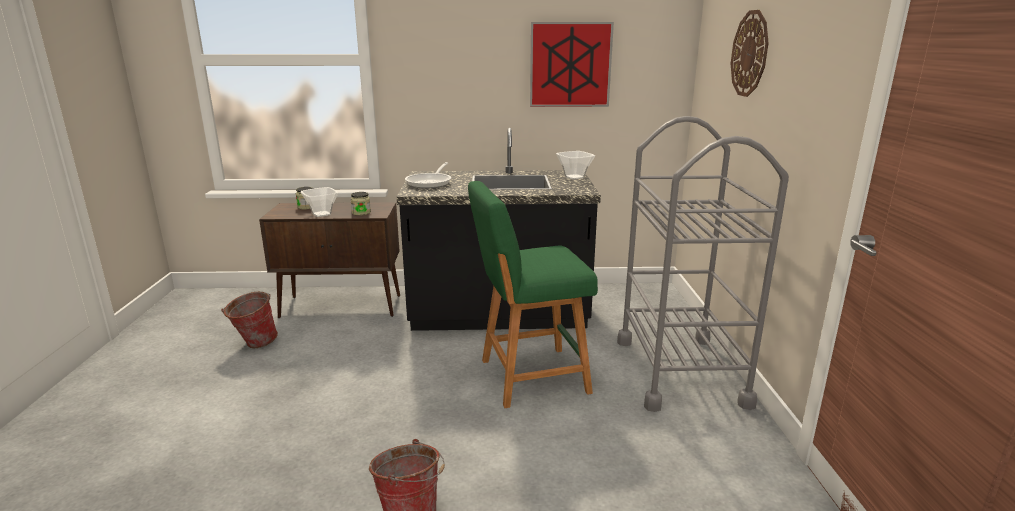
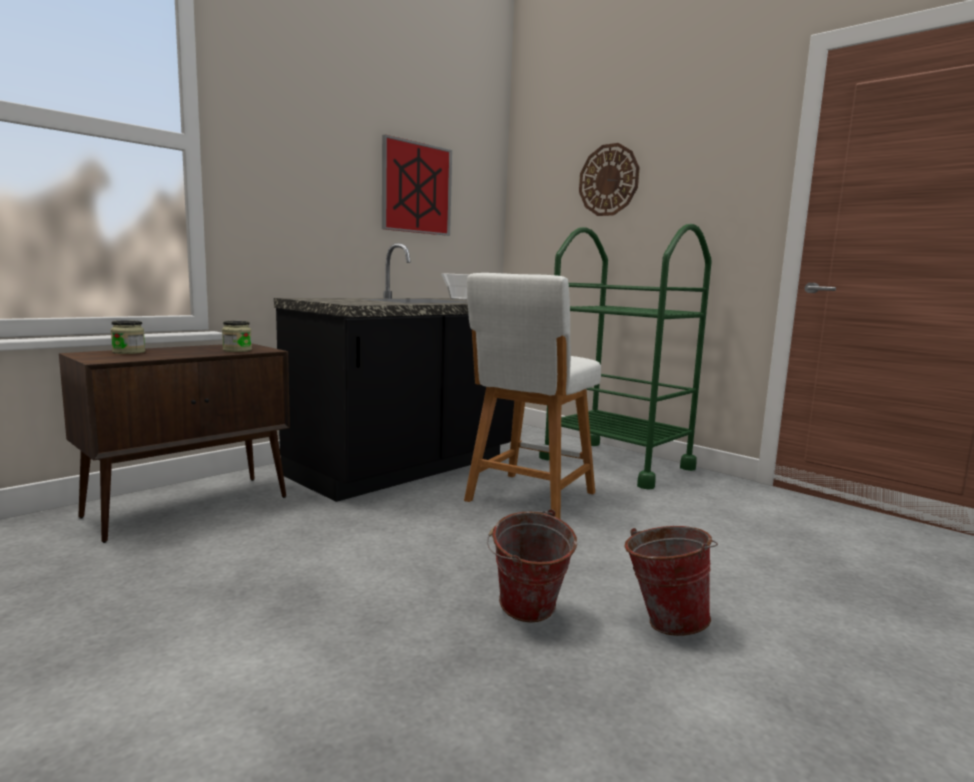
camera: 45 degrees left, 10 degrees down
(254, 344) = (125, 578): bucket -> bucket (527, 615)
(321, 214) = (181, 355): bowl -> none
(430, 182) = (341, 301): frying pan -> none
(528, 377) = (528, 499): green stool -> white stool
(680, 371) = (616, 463): grey cart -> green cart

